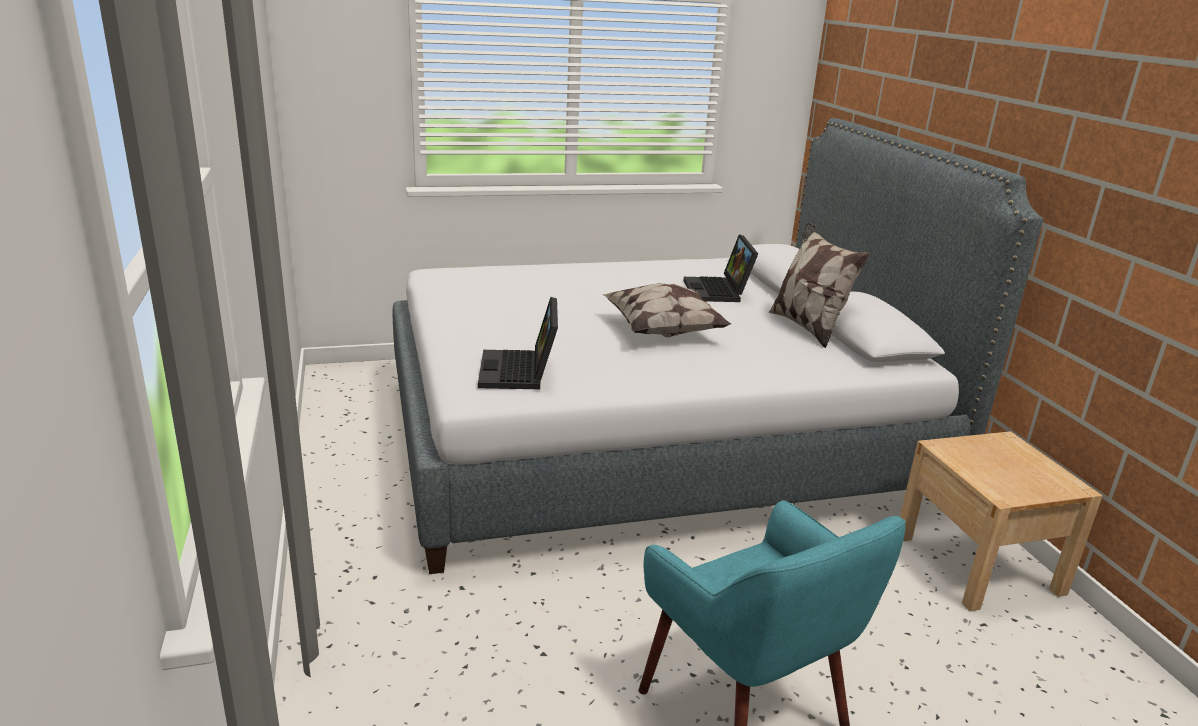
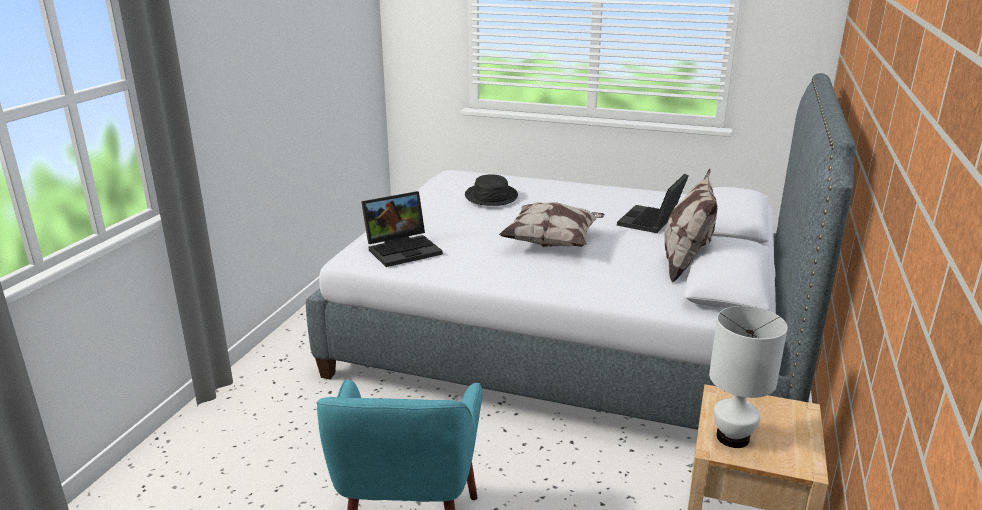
camera: 35 degrees right, 0 degrees up
(520, 372) = (404, 249): laptop -> laptop turned 150 degrees counterclockwise
(526, 292) = (491, 196): none -> black hat
(999, 480) = (732, 437): none -> white table lamp

